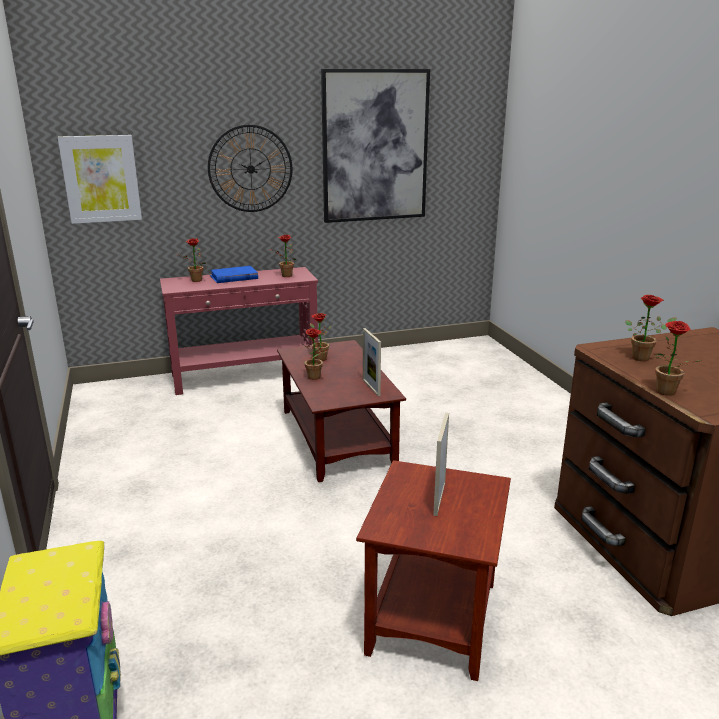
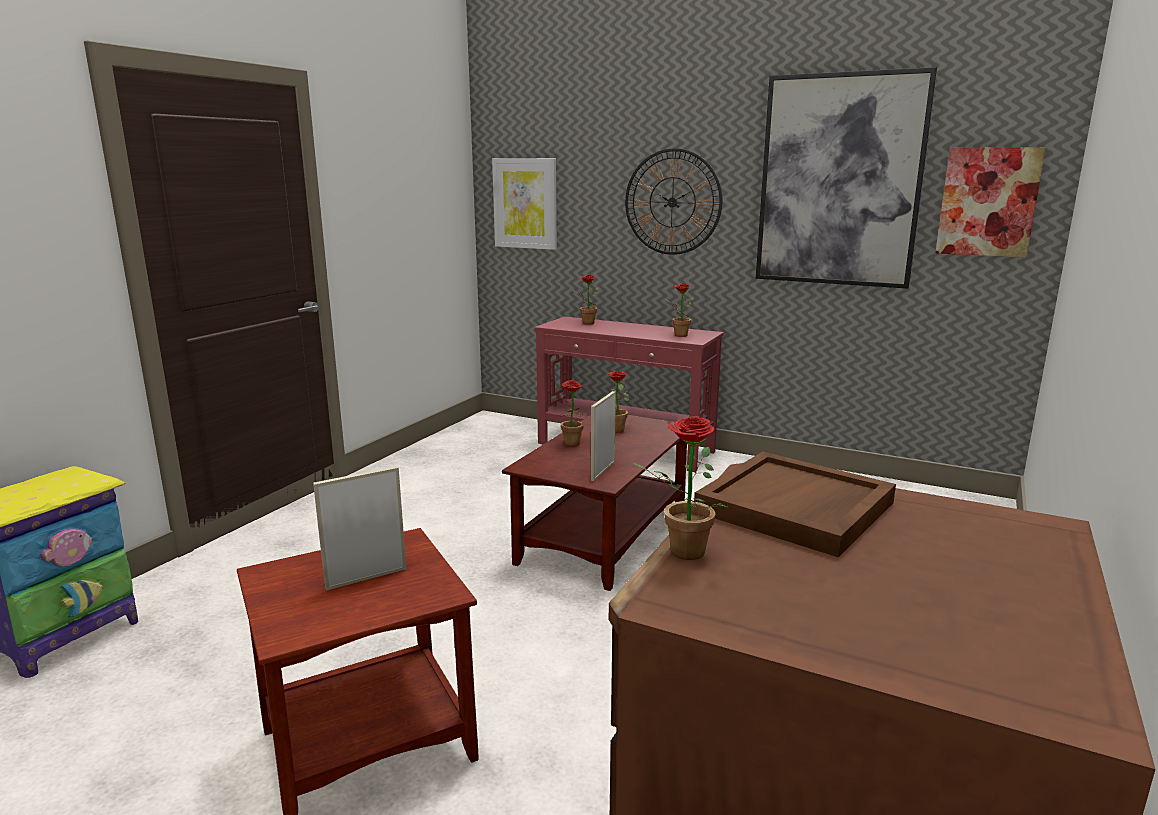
camera: 45 degrees right, 5 degrees down
(234, 277) = (626, 327): blue book -> none
(461, 156) = (988, 202): none -> picture
(644, 358) = (795, 508): potted plant -> brown tray

